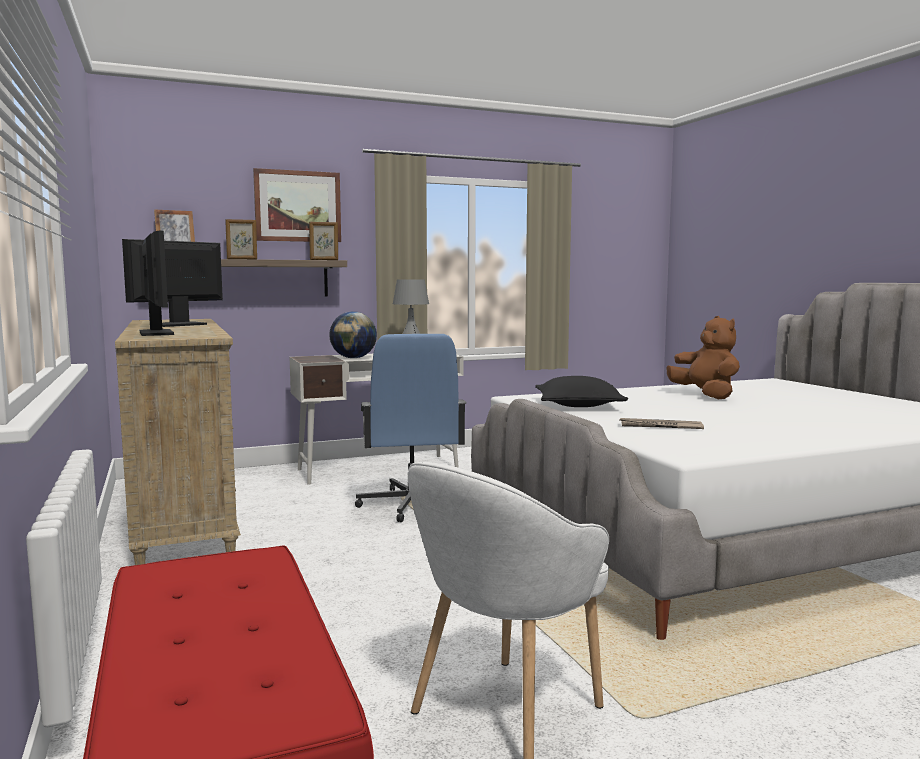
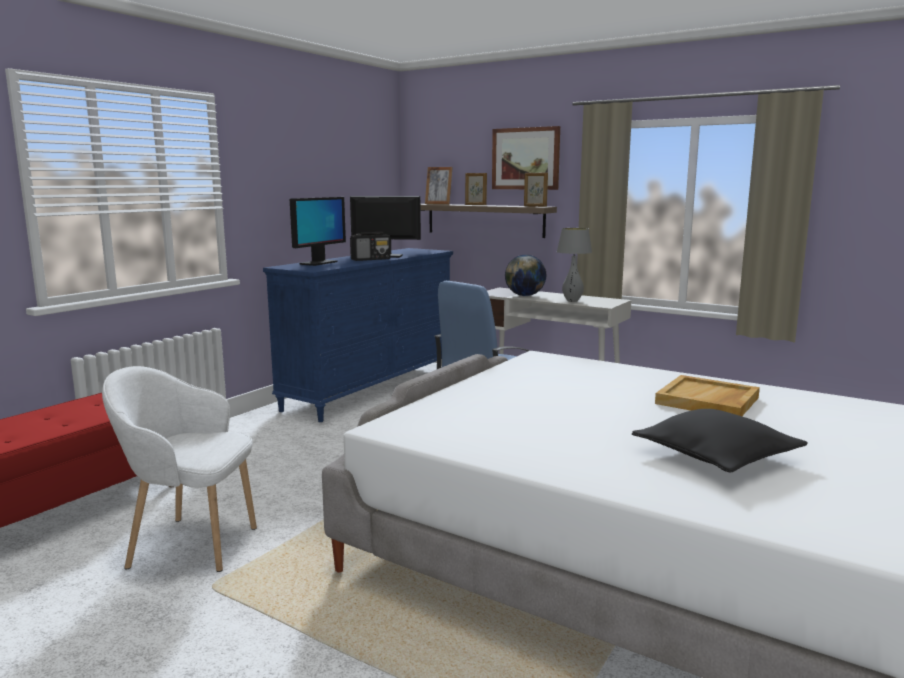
camera: 55 degrees right, 5 degrees up
(183, 515) = (372, 389): beige dresser -> blue dresser
(191, 327) = (371, 259): none -> radio
(578, 405) = (541, 374): black pillow -> black pillow (716, 456)
(660, 426) = (492, 407): newspaper -> none
(705, 395) = (708, 401): brown plush toy -> beige tray

